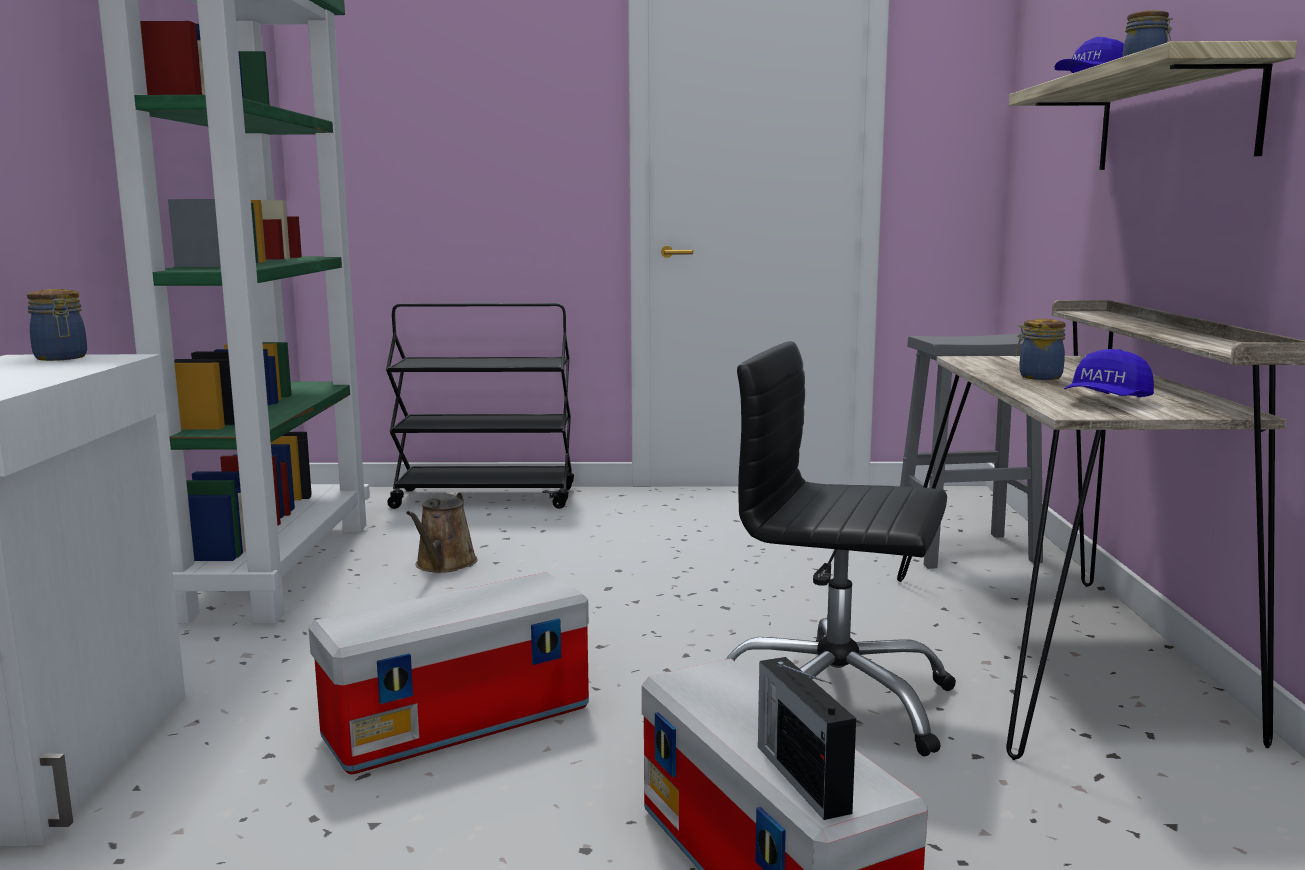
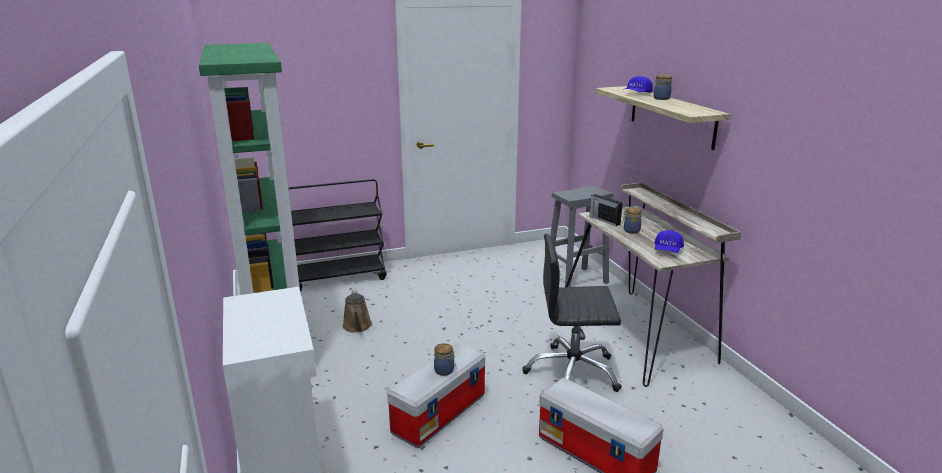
camera: 20 degrees left, 10 degrees up
(61, 358) = (261, 298): jar -> jar (445, 371)
(801, 776) = (622, 425): radio -> radio (604, 220)

